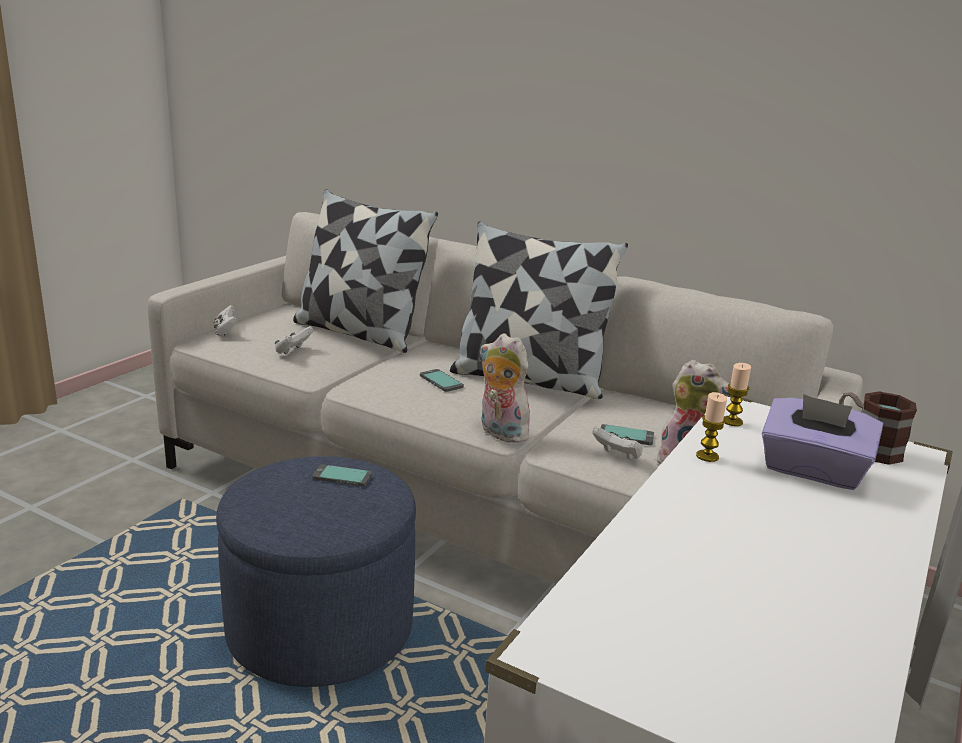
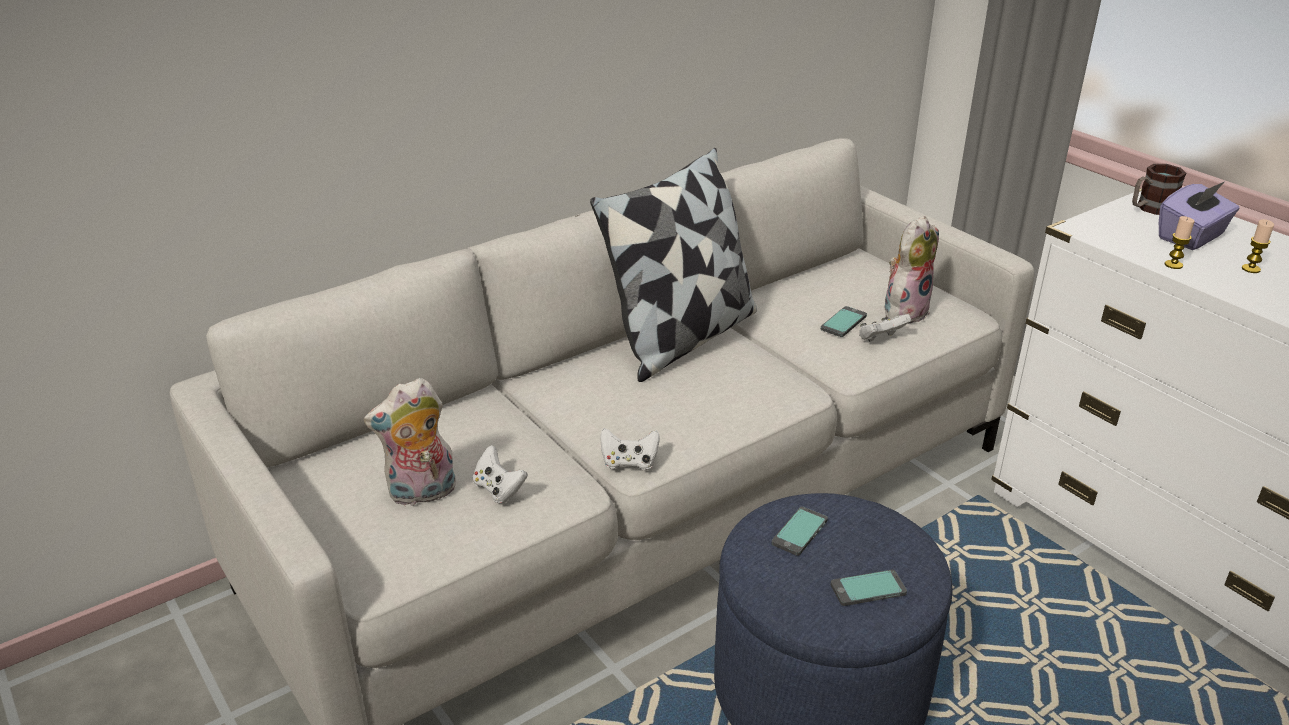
camera: 65 degrees left, 10 degrees up
(225, 332) = (368, 546): white game controller -> white game controller (629, 462)
(359, 332) = (461, 422): pillow -> none
(441, 381) = (665, 394): phone -> phone (868, 589)
(500, 433) = (798, 391): plush toy -> plush toy (421, 494)
(732, 421) = (1107, 238): candle -> candle (1251, 269)

